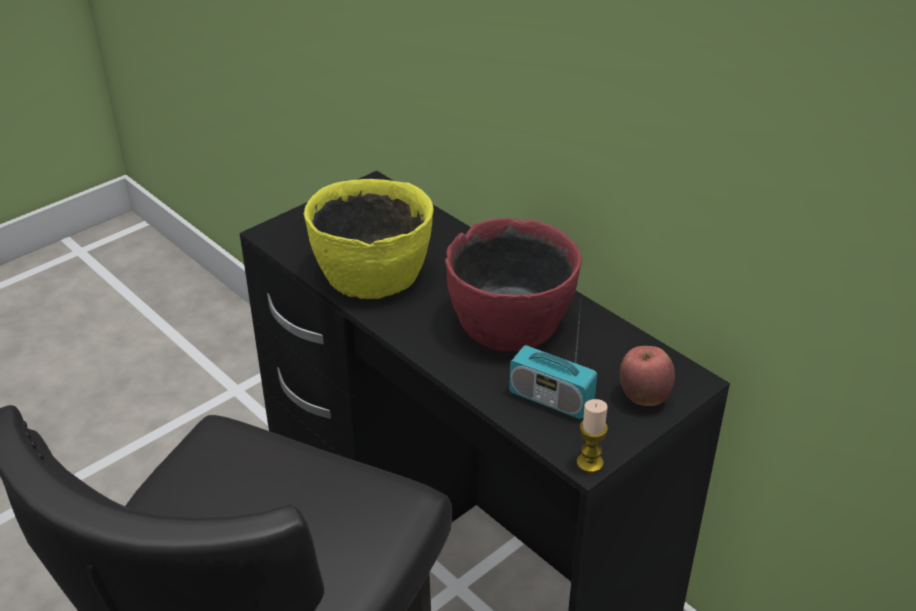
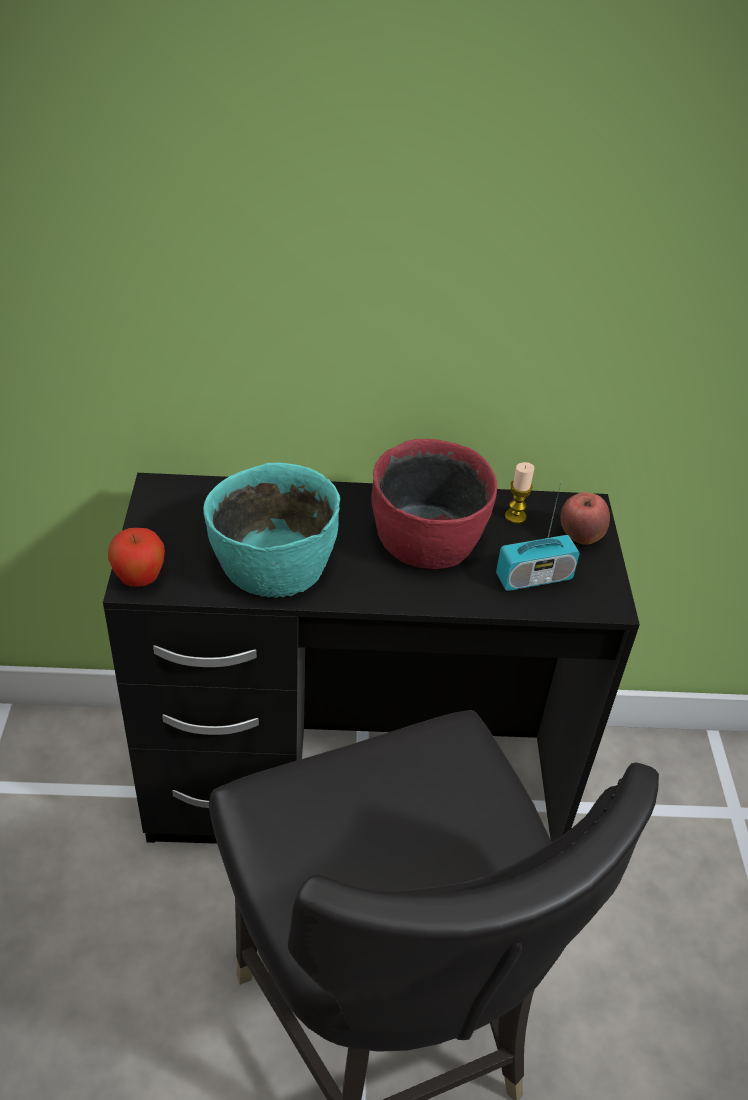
camera: 50 degrees left, 5 degrees up
(278, 232) = (140, 580): none -> apple
(371, 271) = (272, 564): yellow bowl -> turquoise bowl
(589, 463) = (616, 605): candle -> candle (515, 516)

